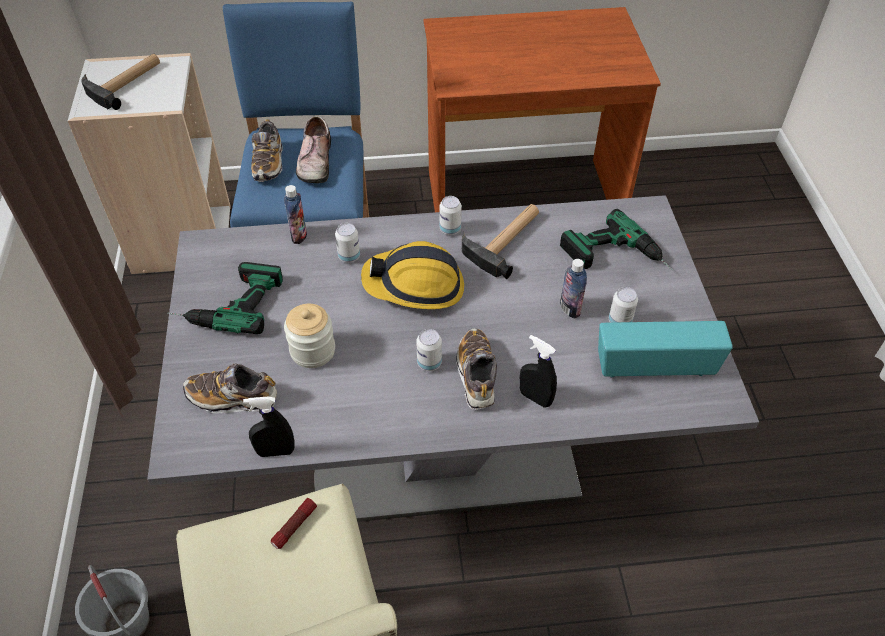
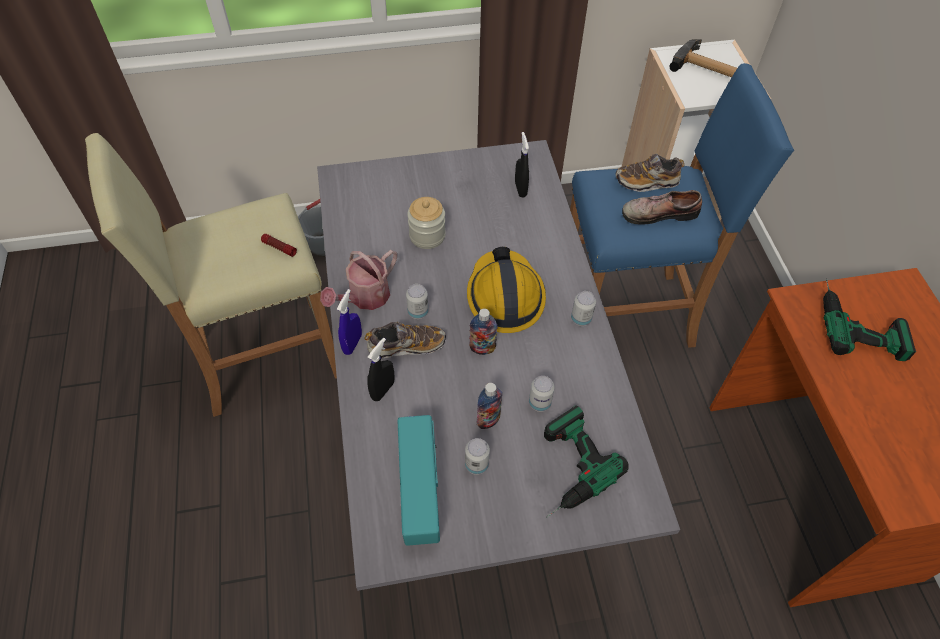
camera: 85 degrees right, 5 degrees up
(227, 302) = (472, 179): power drill -> power drill (858, 321)
(233, 398) = (381, 197): shoe -> none
(275, 451) = (335, 226): black spray bottle -> black spray bottle (520, 189)
(299, 236) = (552, 211): bottle -> bottle (482, 348)
(349, 256) = (533, 247): can -> can (539, 403)
(402, 416) = (365, 298): none -> watering can
(471, 428) = (352, 344): none -> blue spray bottle
(505, 240) = (574, 365): hammer -> none

